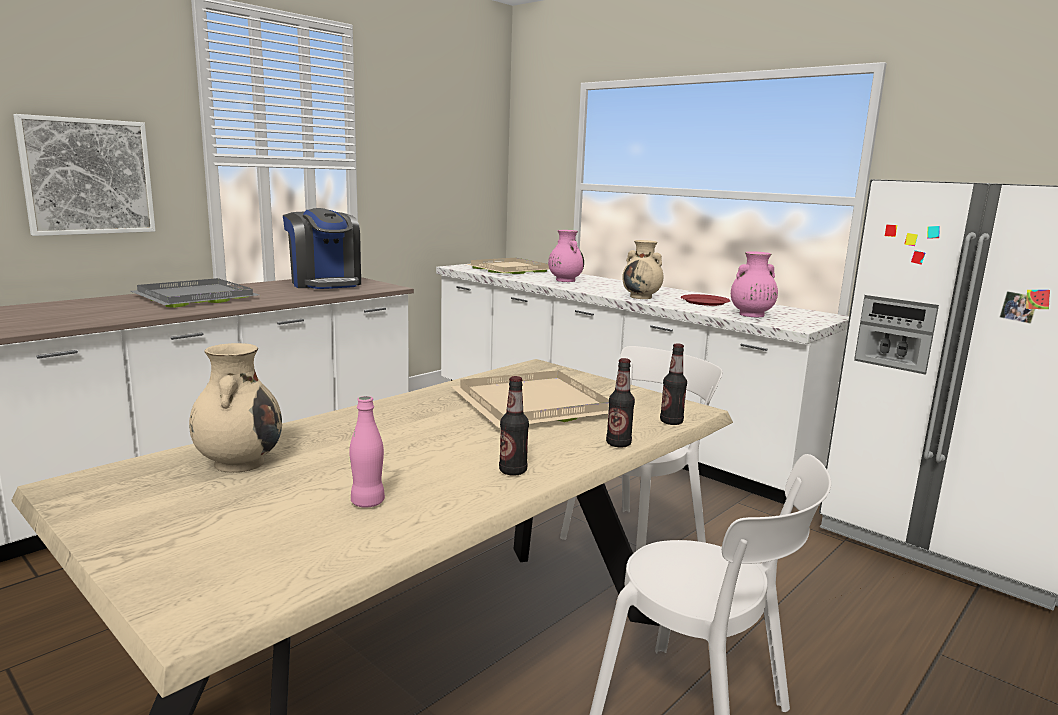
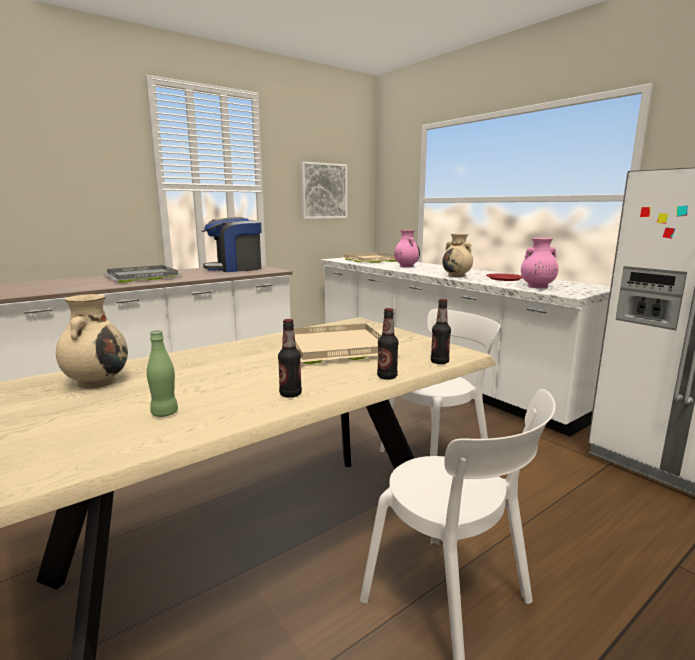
camera: 10 degrees right, 0 degrees up
(88, 176) = (78, 198): picture -> picture (323, 191)
(325, 283) = (234, 268): coffee machine -> coffee machine turned 90 degrees clockwise
(367, 502) = (164, 413): pink bottle -> green bottle

